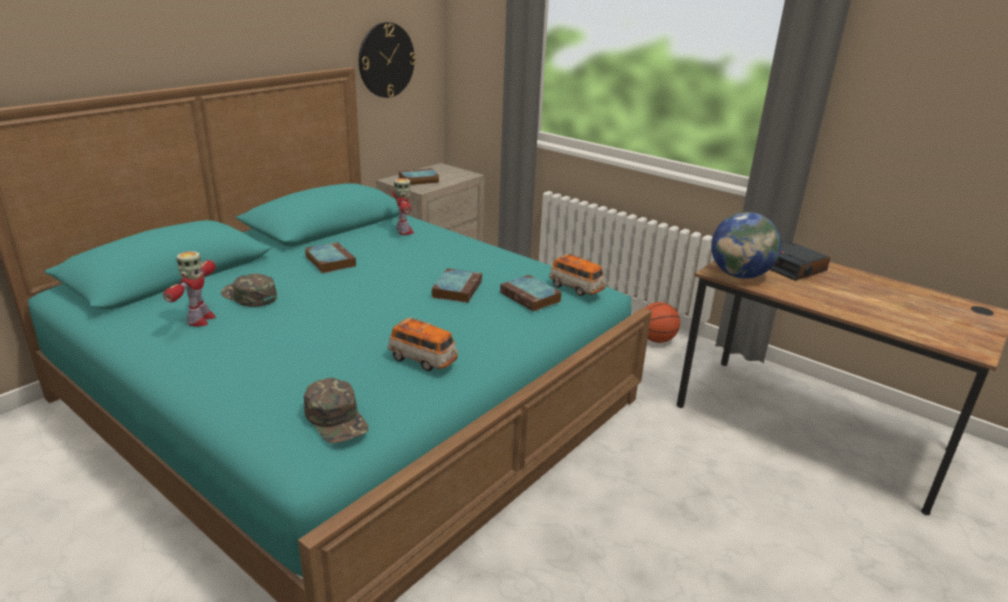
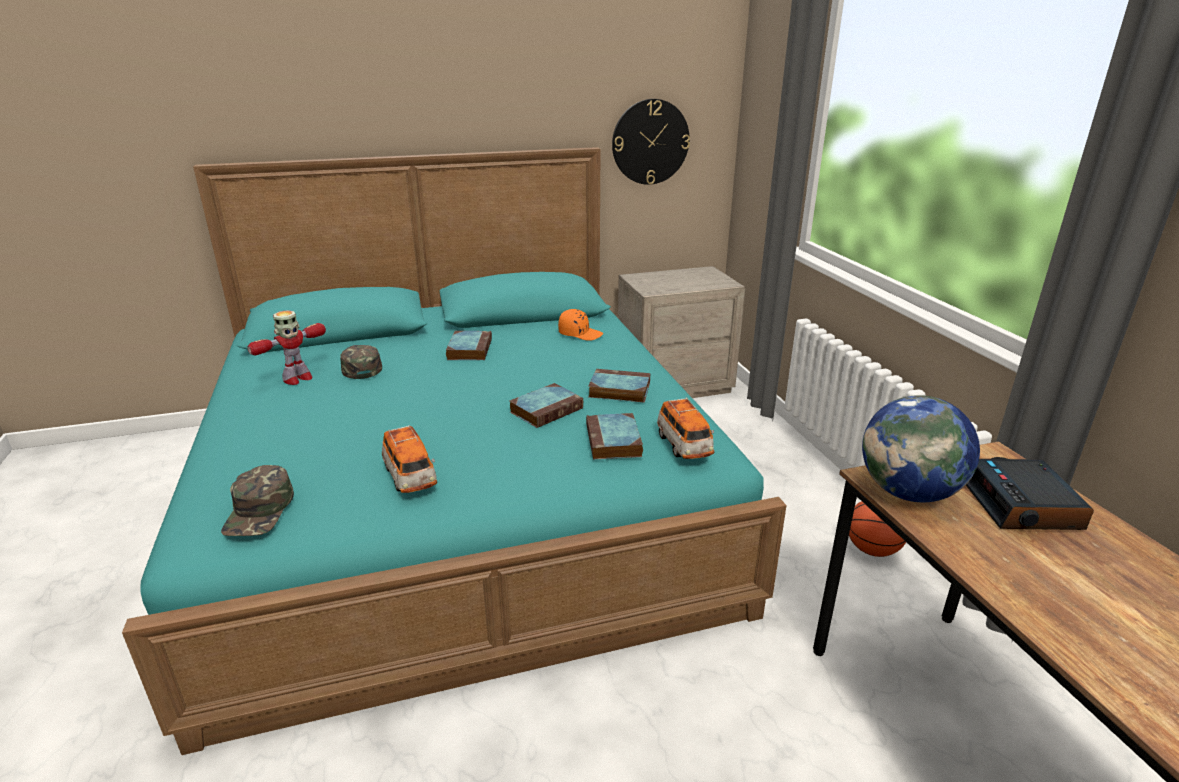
camera: 35 degrees right, 0 degrees up
(404, 231) = (580, 334): toy robot -> orange cap
(418, 180) = (661, 281): book -> book (618, 390)

